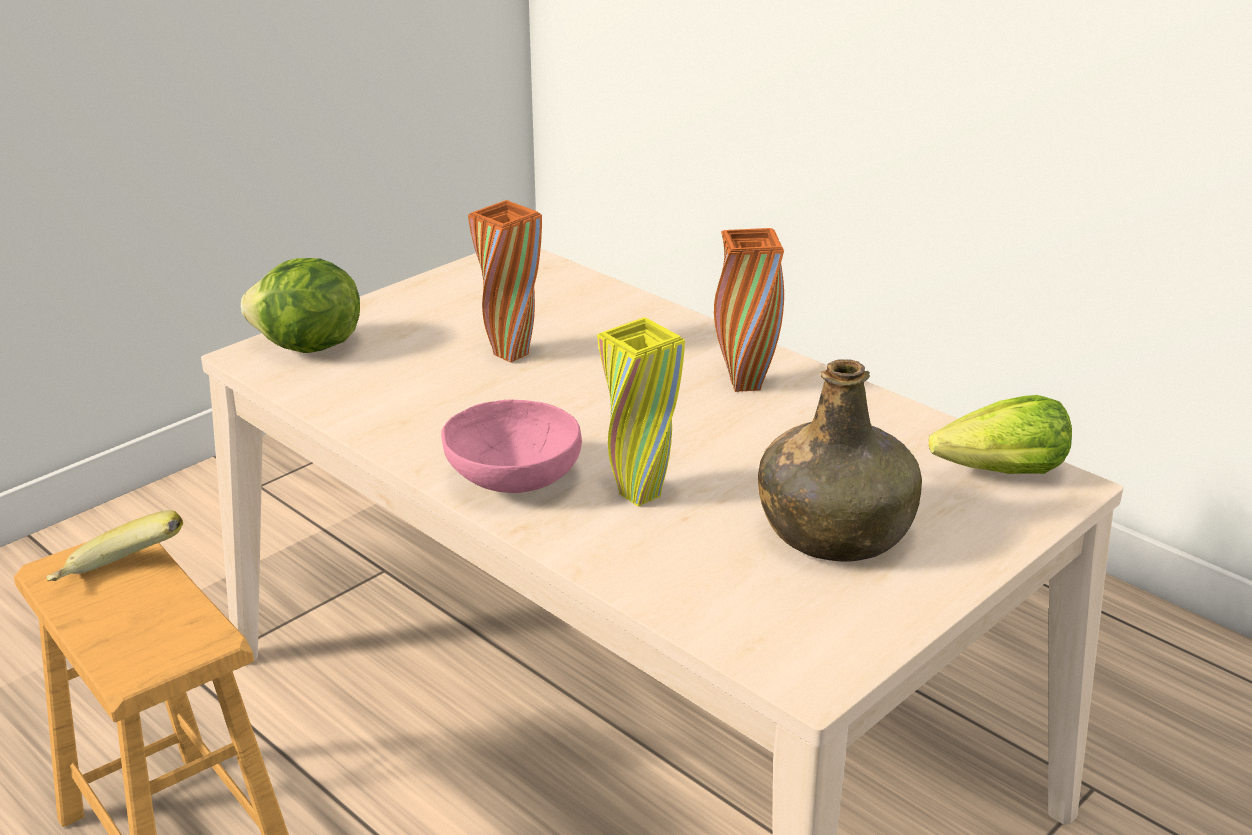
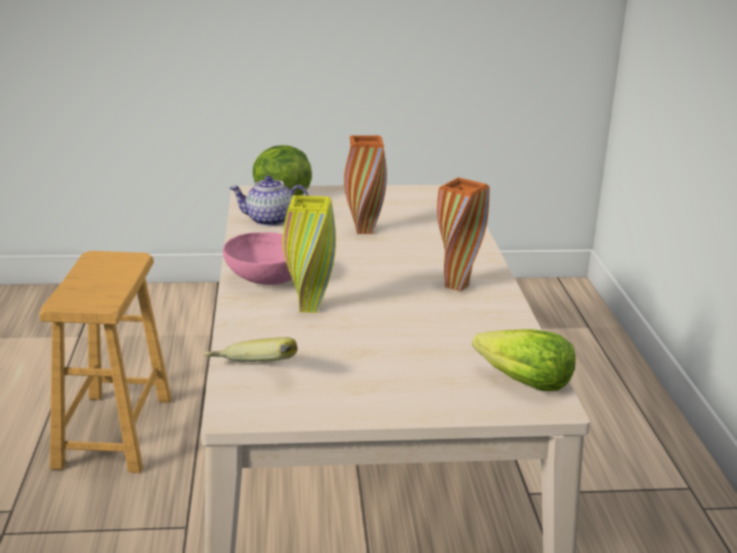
camera: 40 degrees right, 5 degrees down
(121, 577) = (112, 269): banana -> banana (251, 374)
(358, 390) = (269, 220): none -> teapot
(835, 531) = (373, 364): green bottle -> none

